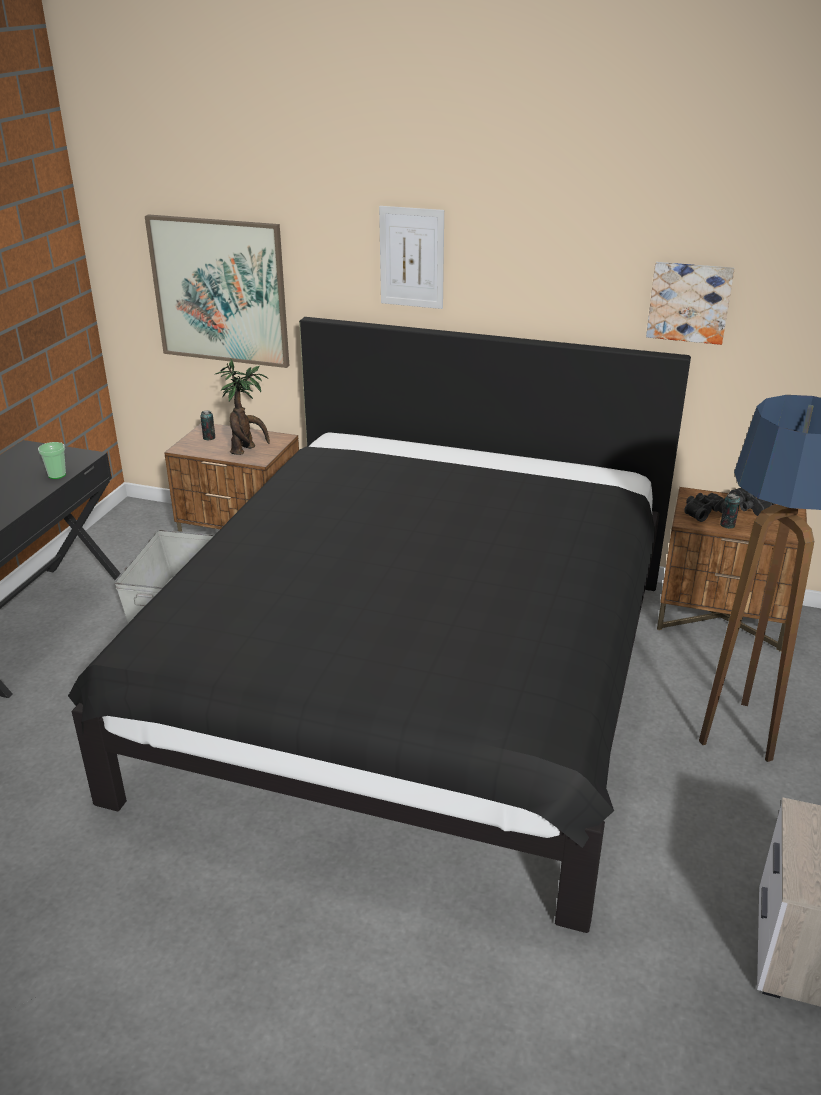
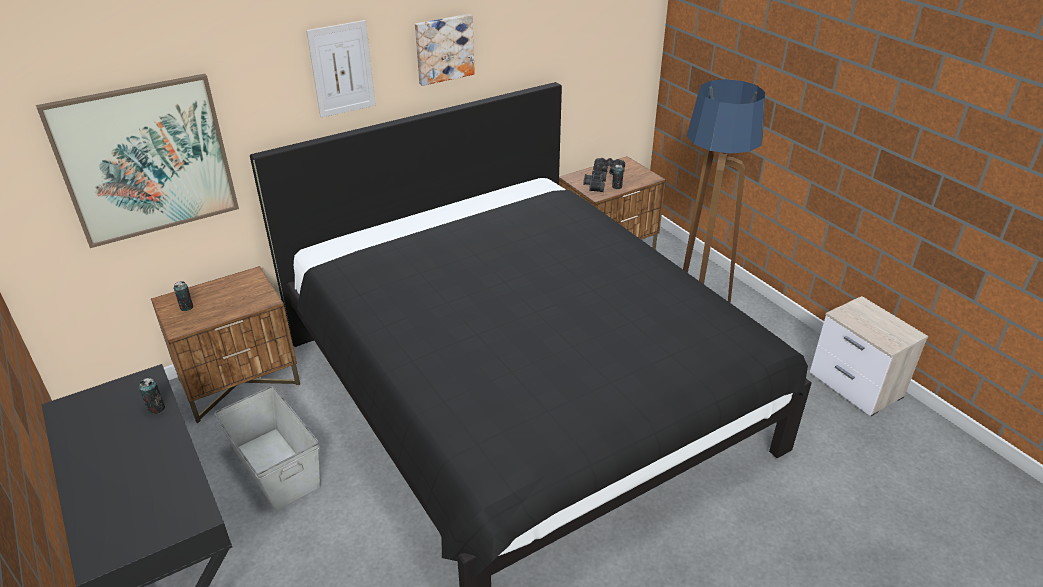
camera: 50 degrees left, 5 degrees up
(57, 475) = (156, 409): cup -> can
(247, 449) = (240, 298): potted plant -> none
(689, 302) = (548, 44): picture -> picture (443, 48)

